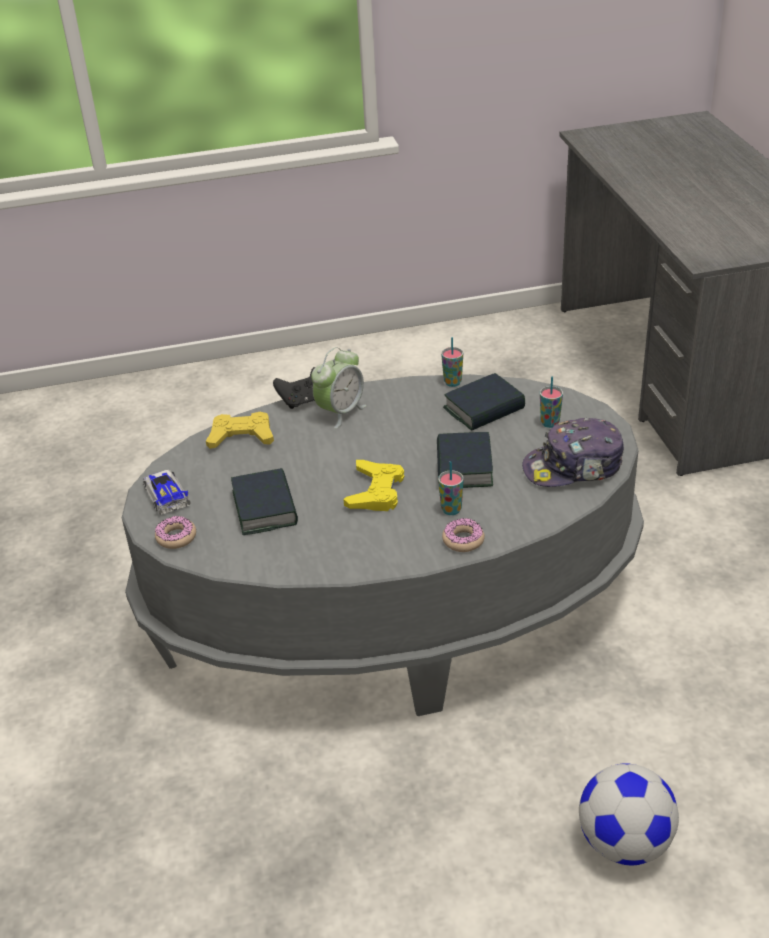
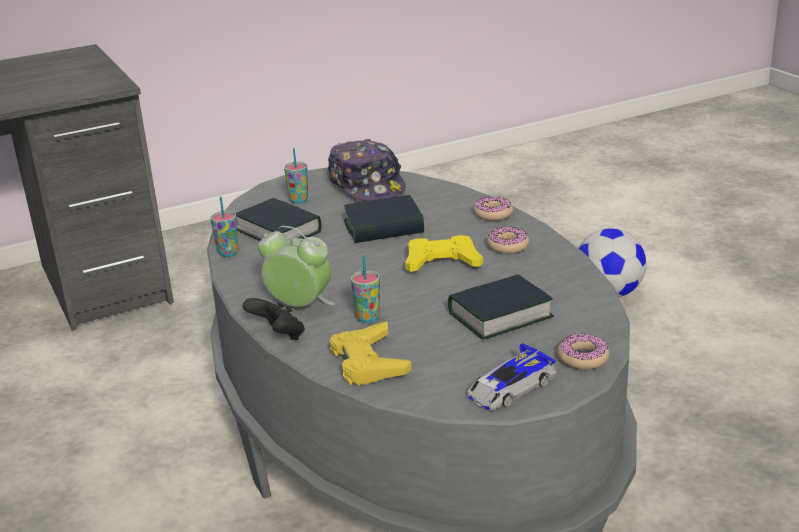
camera: 105 degrees left, 10 degrees down
(386, 536) = (508, 246): none -> donut
(451, 510) = (453, 224): cup -> cup (368, 318)

